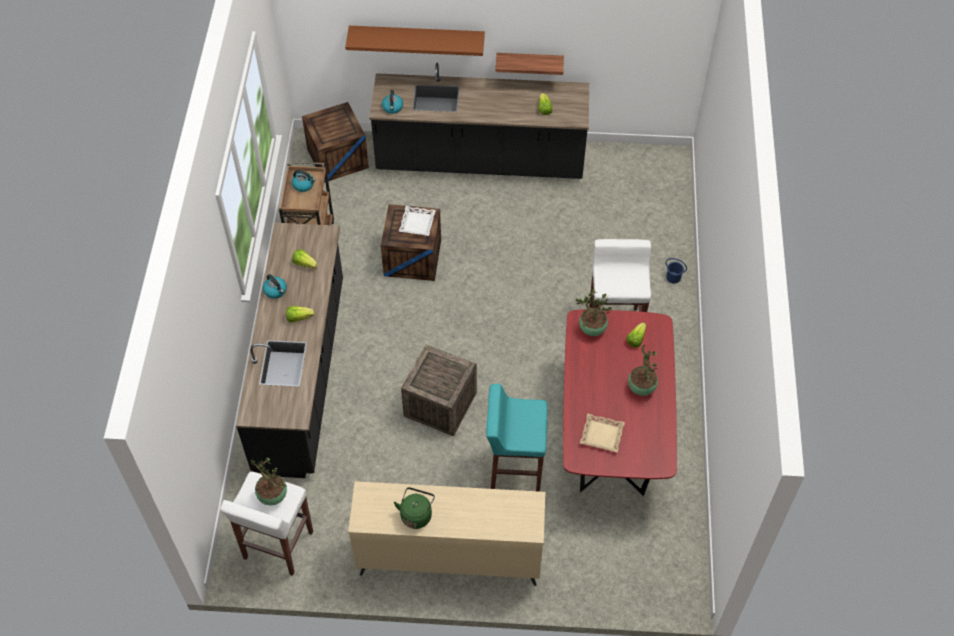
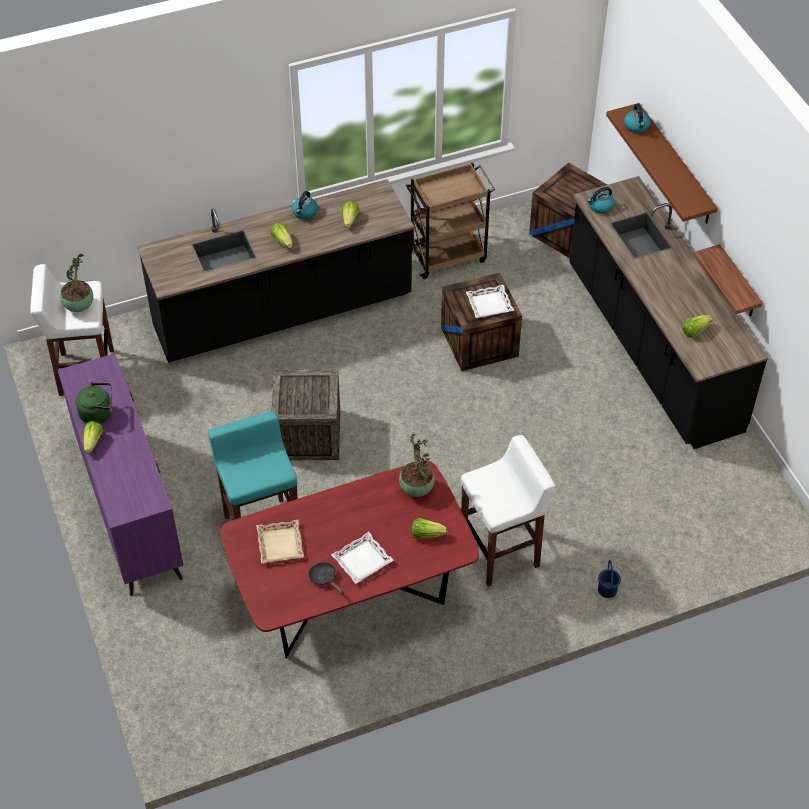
camera: 65 degrees right, 5 degrees down
(304, 185) = (458, 186): kettle -> kettle (636, 126)
(446, 527) = (93, 442): none -> lettuce
(448, 557) = (130, 509): beige dresser -> purple dresser
(641, 387) = (362, 560): potted plant -> white tray
(646, 417) = (324, 578): none -> black frying pan

